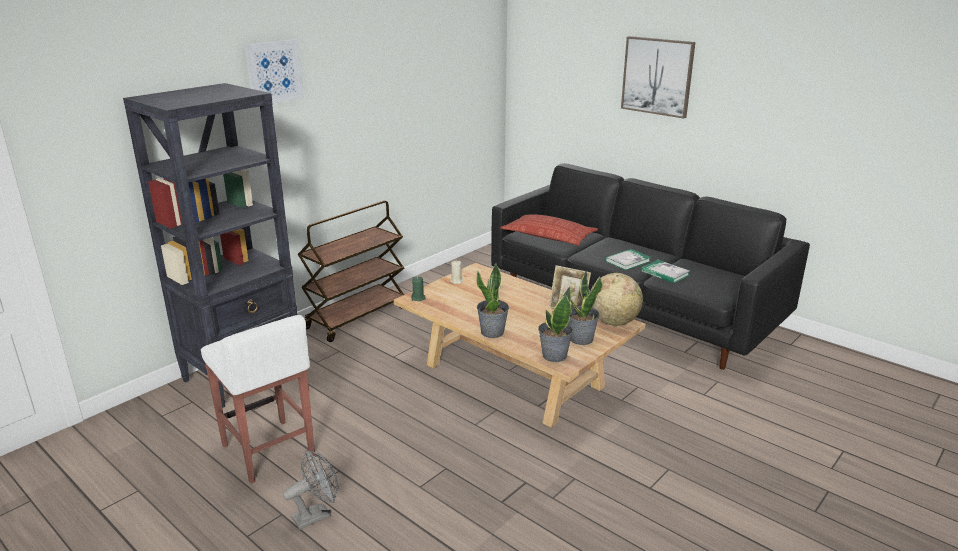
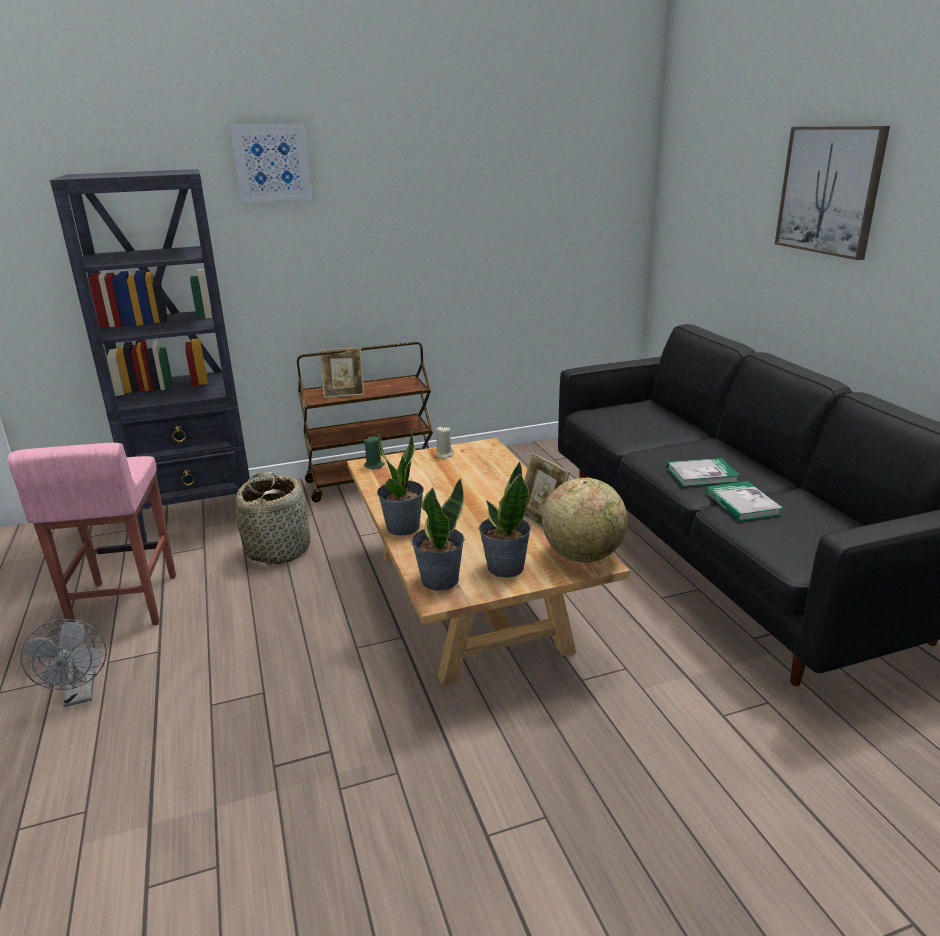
camera: 30 degrees right, 0 degrees up
(268, 451) = (125, 604): white stool -> pink stool
(317, 514) = (80, 695): grey fan -> grey fan turned 75 degrees clockwise
(341, 250) = (344, 394): none -> picture frame
(343, 381) = (278, 549): none -> basket
(549, 235) = (627, 421): pillow -> none

